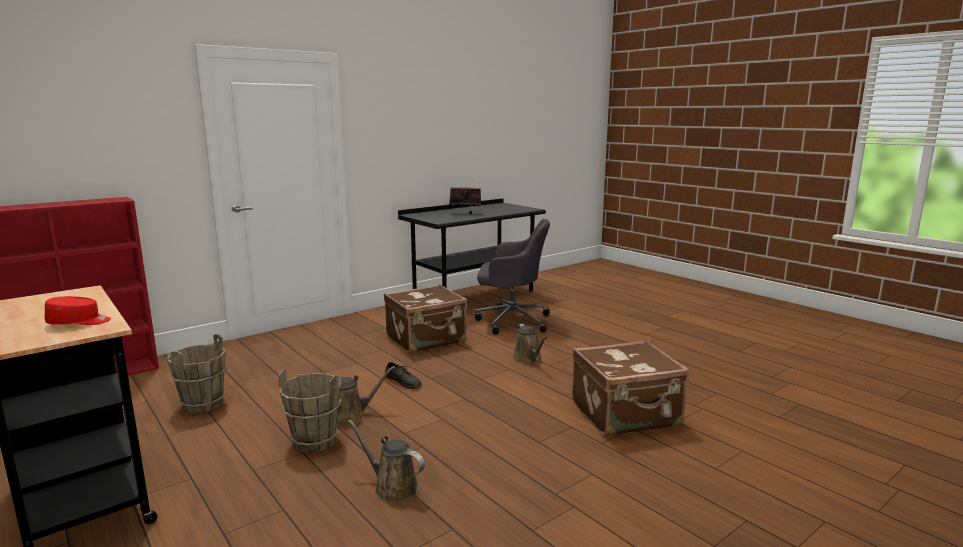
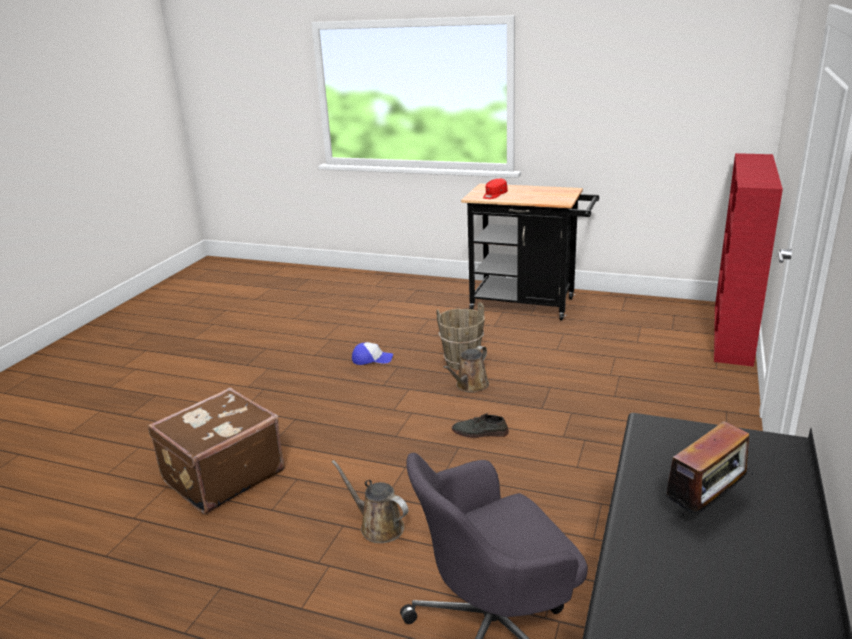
camera: 150 degrees right, 10 degrees up
(202, 404) = (594, 353): brown bucket -> none
(393, 487) = (372, 359): brown watering can -> cap
(427, 339) = (555, 510): brown suitcase -> none

